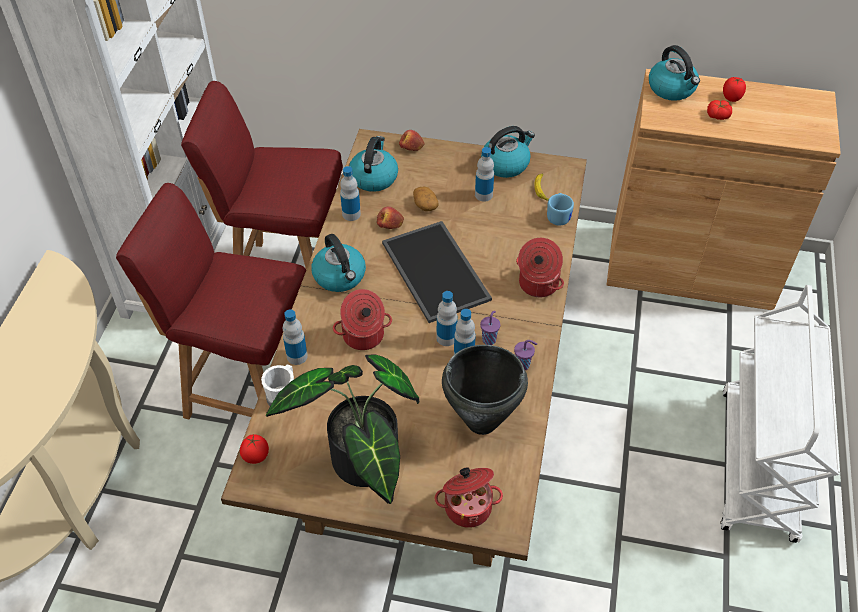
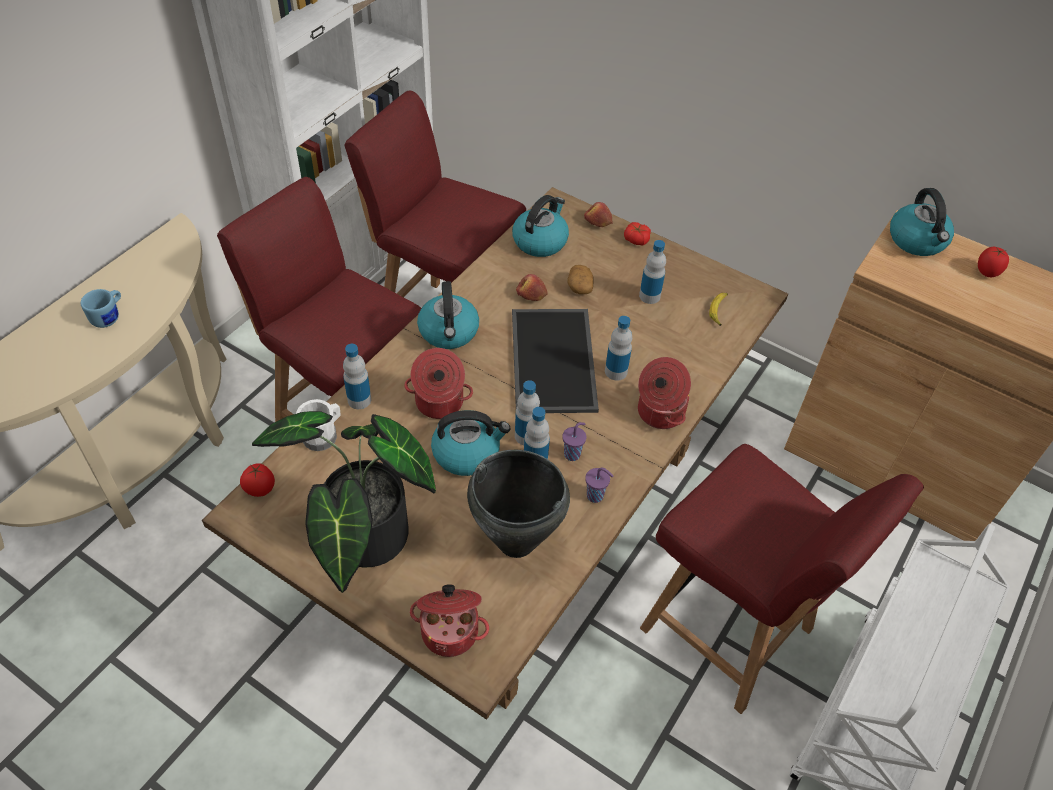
camera: 20 degrees right, 0 degrees up
(351, 214) = (496, 271): bottle -> bottle (616, 371)
(506, 164) = (692, 270): kettle -> kettle (467, 453)
(559, 216) = (723, 345): blue mug -> blue mug (109, 316)
(631, 441) = (730, 632): none -> red chair
(718, 115) = (959, 287): tomato -> tomato (636, 240)

